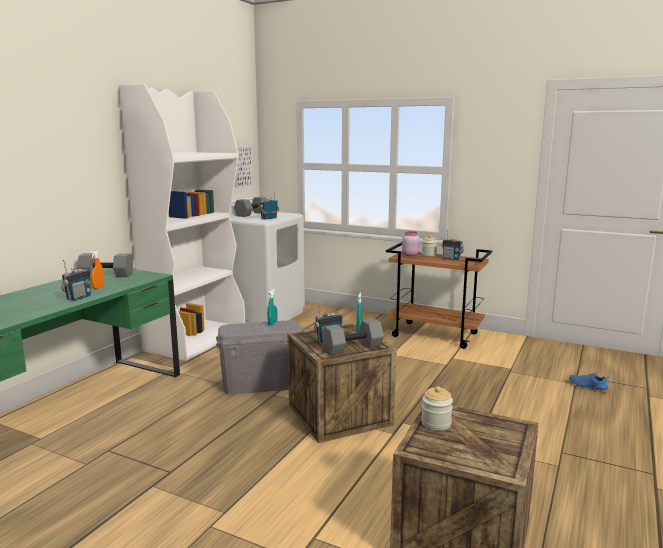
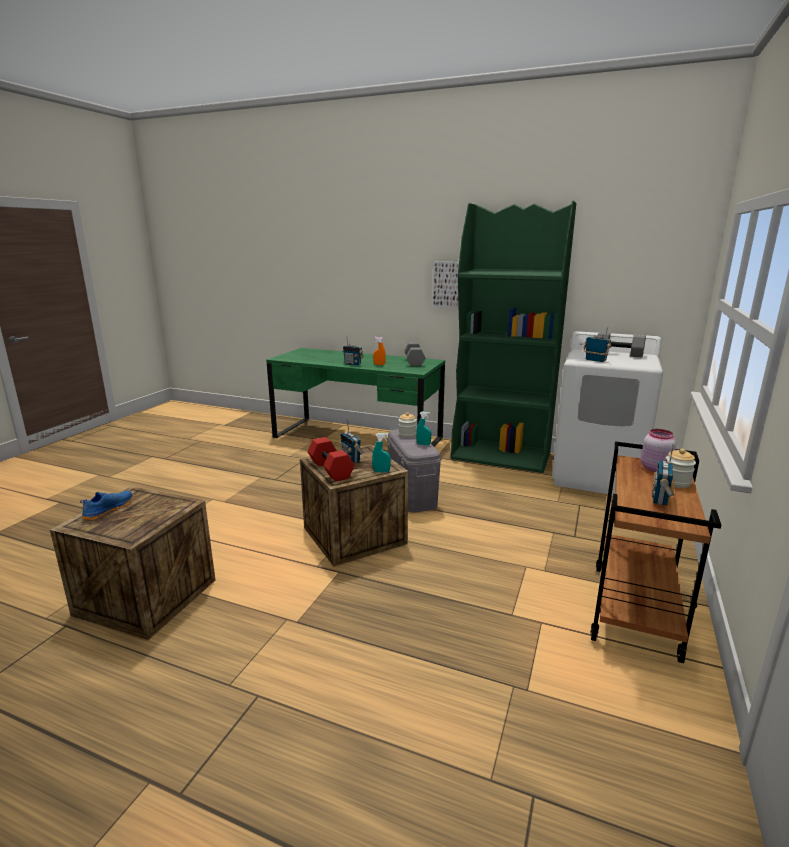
camera: 85 degrees right, 5 degrees up
(196, 340) = (502, 456): white bookcase -> green bookcase
(241, 166) = (662, 295): picture -> picture (448, 284)
(352, 348) = (331, 469): grey dumbbell -> red dumbbell
(436, 423) = (161, 501): jar -> jar (407, 435)
(587, 387) = (476, 798): blue shoe -> blue shoe (108, 510)

